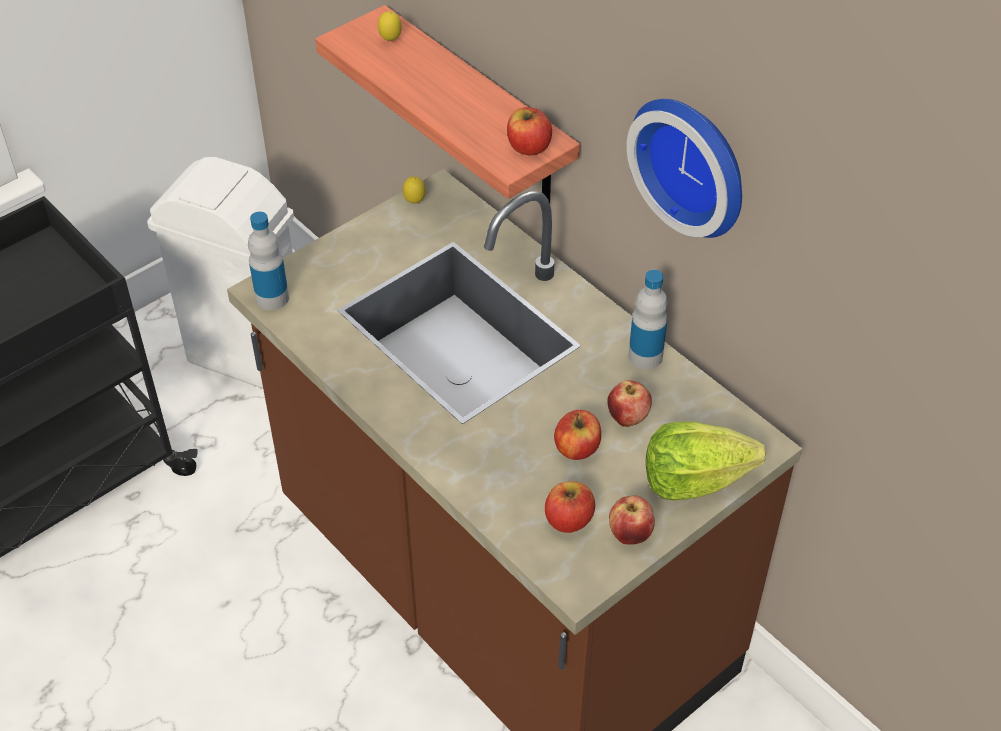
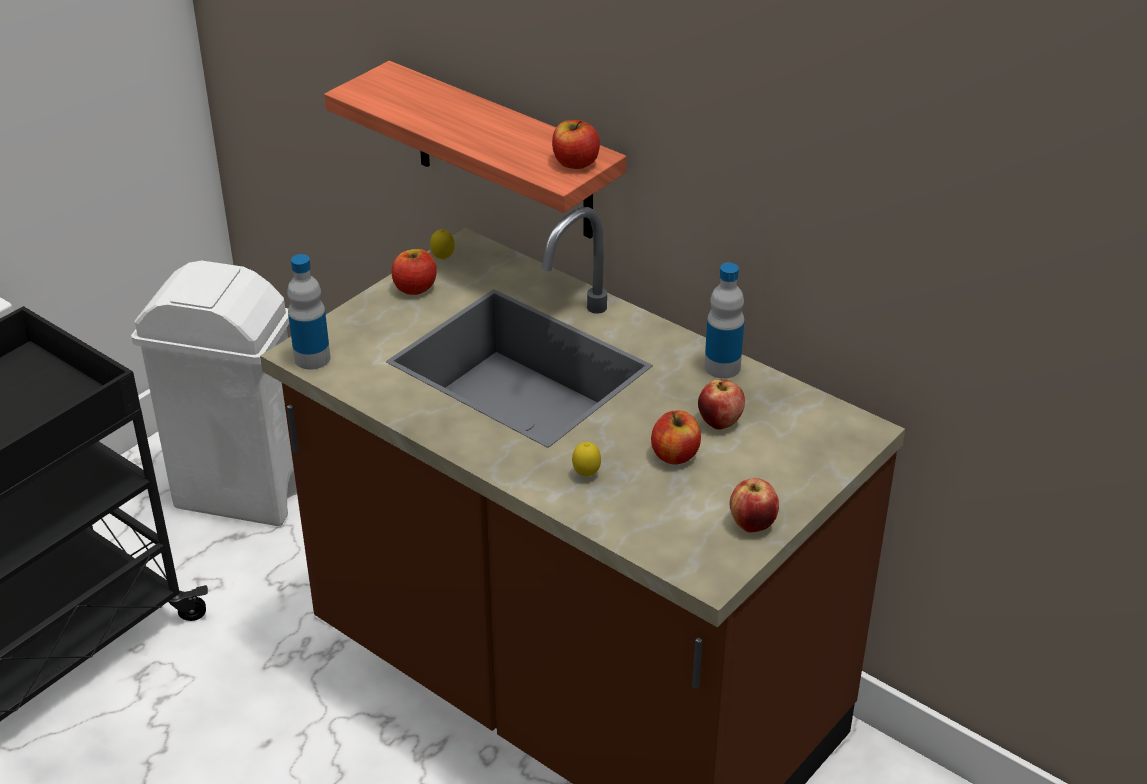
camera: 10 degrees left, 10 degrees down
(390, 40) = (404, 88): lemon -> lemon (586, 475)
(568, 519) = (684, 519): apple -> apple (415, 288)
(694, 163) = (760, 140): wall clock -> none
(694, 480) = (804, 468): lettuce -> none

